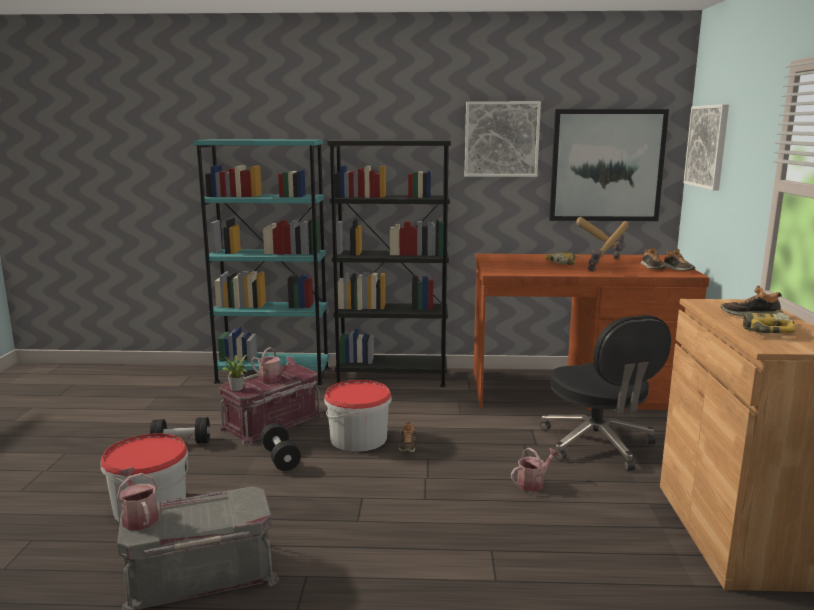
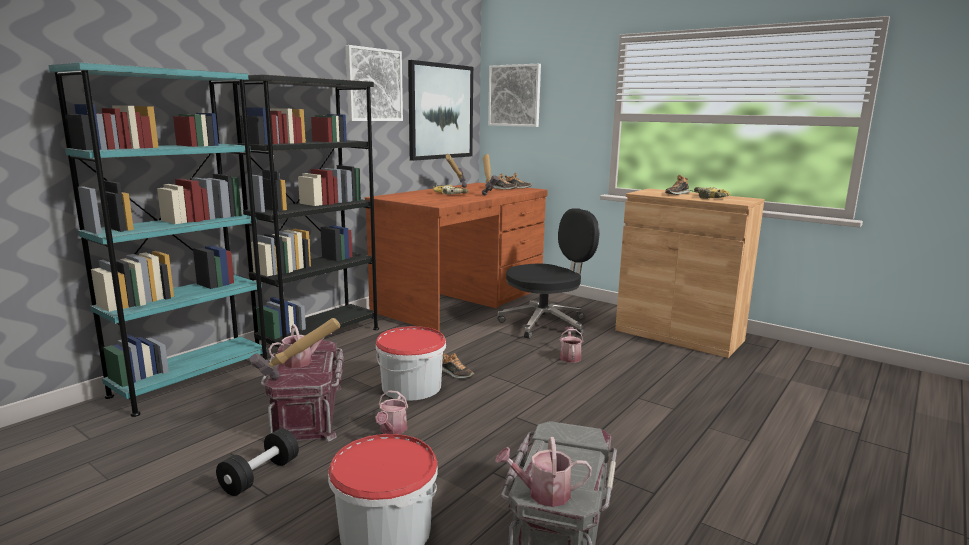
camera: 55 degrees left, 0 degrees up
(236, 389) = (298, 381): potted plant -> hammer
(280, 458) = (392, 430): black dumbbell -> watering can
(597, 445) = (546, 324): black office chair -> black office chair turned 45 degrees counterclockwise

